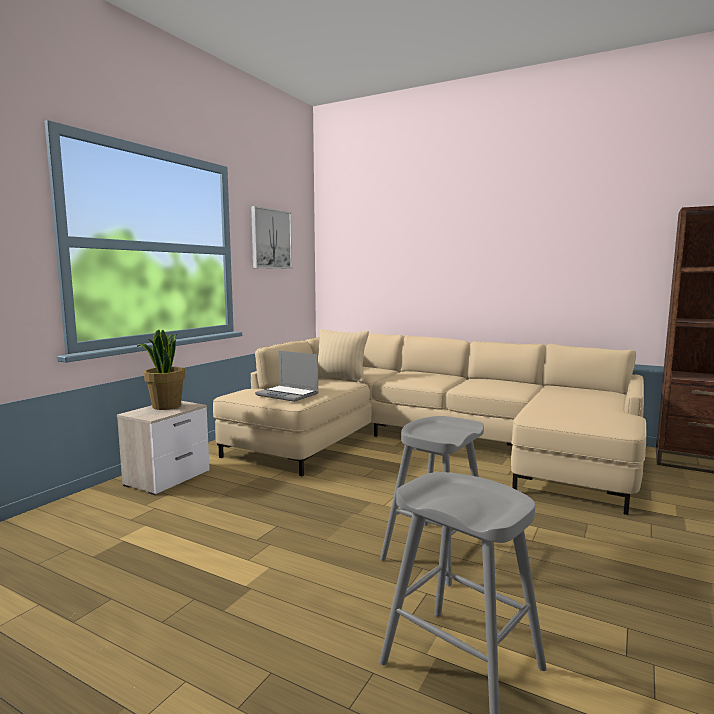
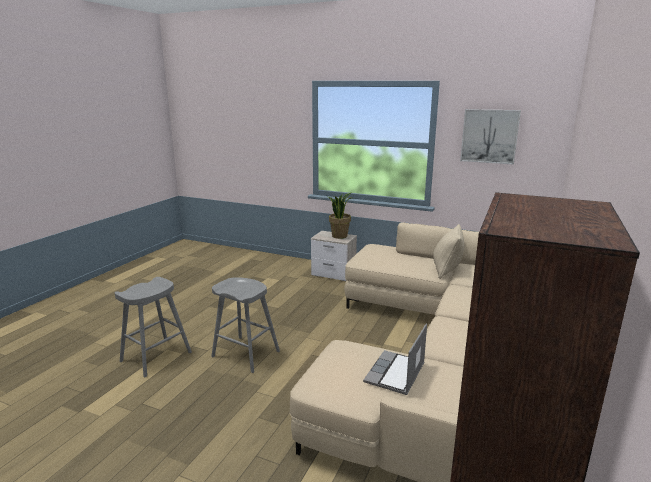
camera: 85 degrees right, 10 degrees up
(288, 394) = (374, 258): laptop -> laptop (395, 374)

